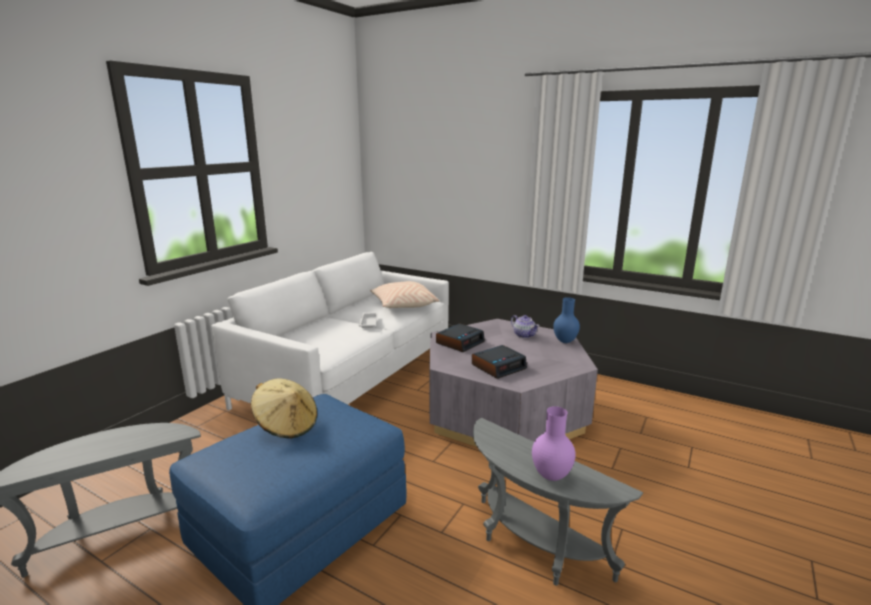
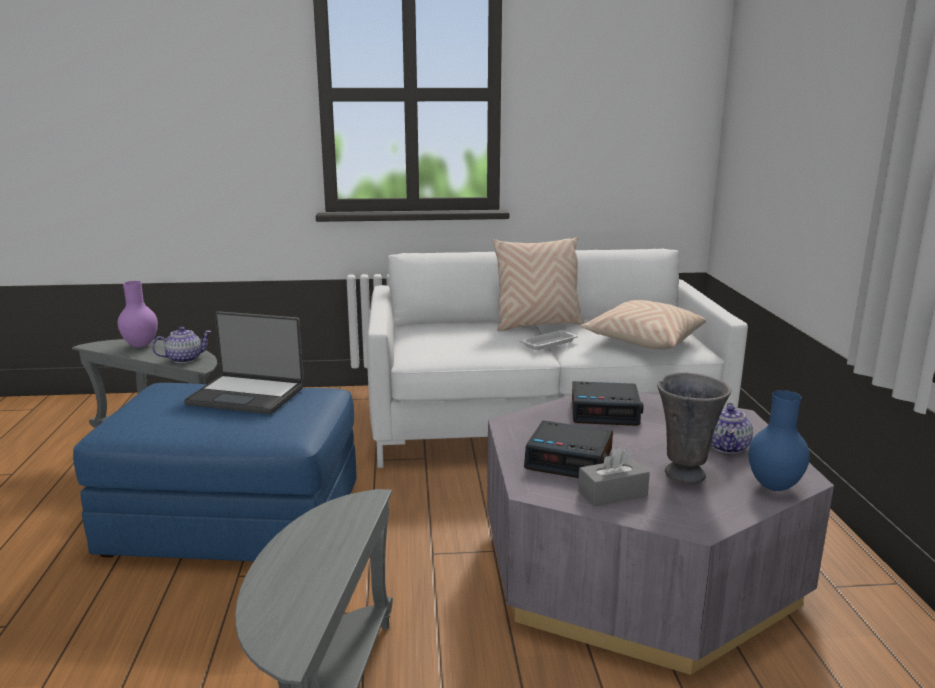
camera: 55 degrees right, 0 degrees up
(150, 436) = (185, 359): none -> teapot
(286, 426) = (247, 395): beige hat -> laptop
(337, 315) = (537, 325): none -> beige pillow
(538, 351) = (685, 474): none -> grey vase
(540, 370) = (612, 493): none -> grey tissue box
(550, 476) = (279, 581): purple vase -> purple vase (140, 345)

